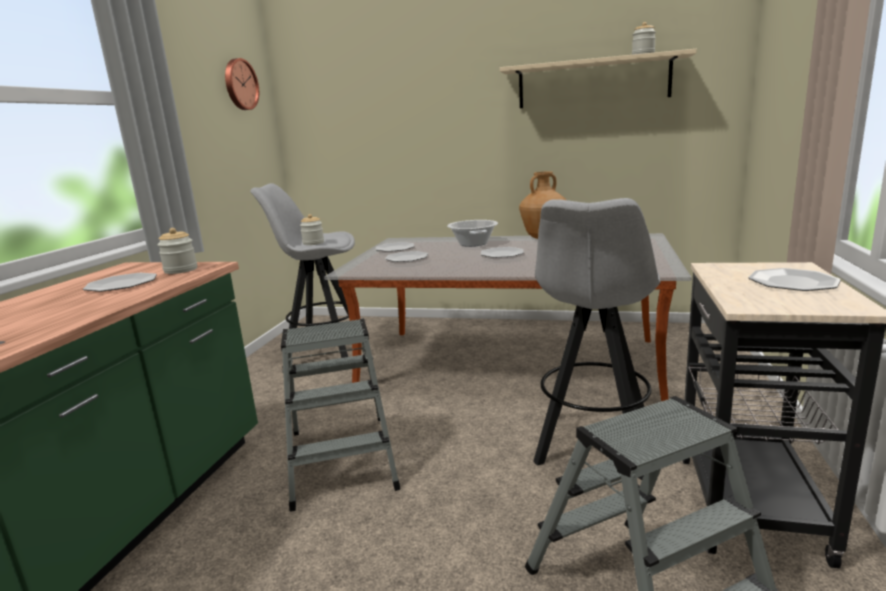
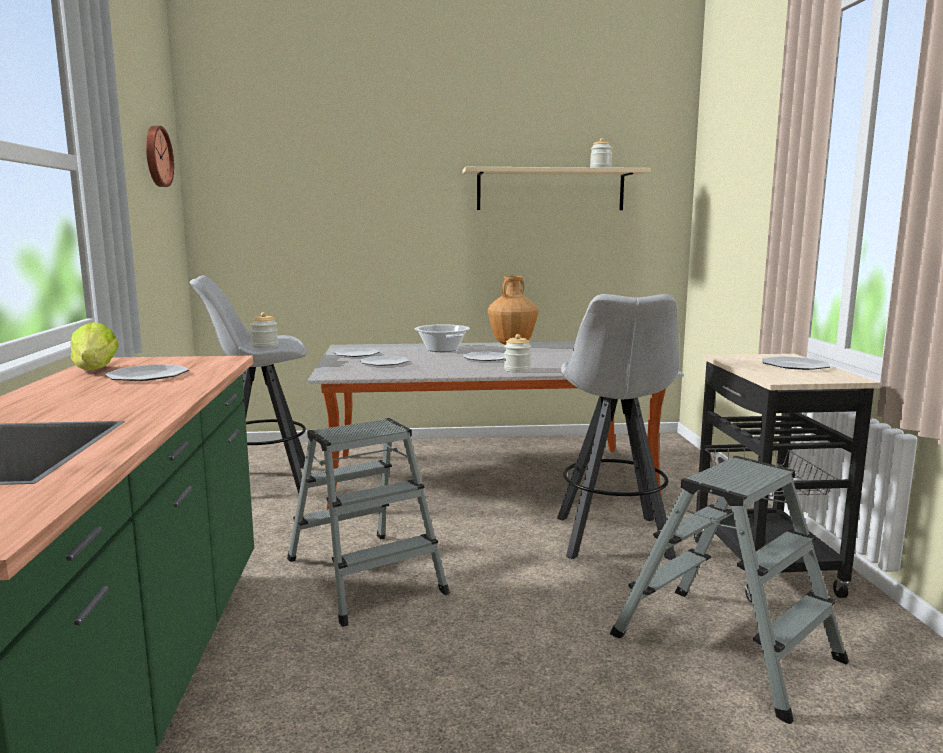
camera: 20 degrees left, 5 degrees down
(101, 276) = (95, 370): none -> lettuce
(181, 270) = (196, 363): jar -> jar (517, 370)

